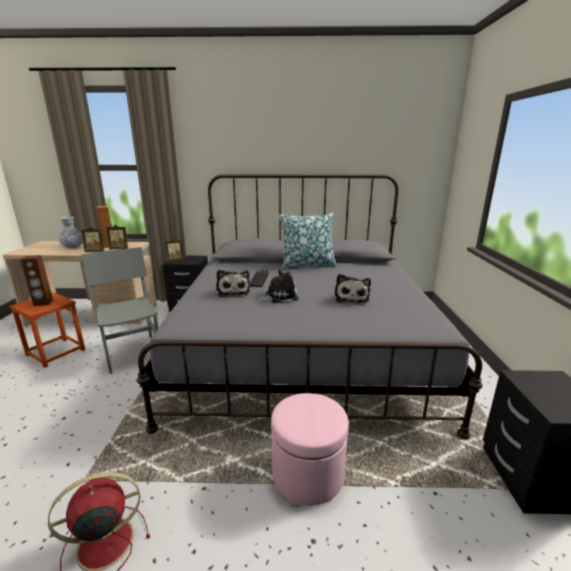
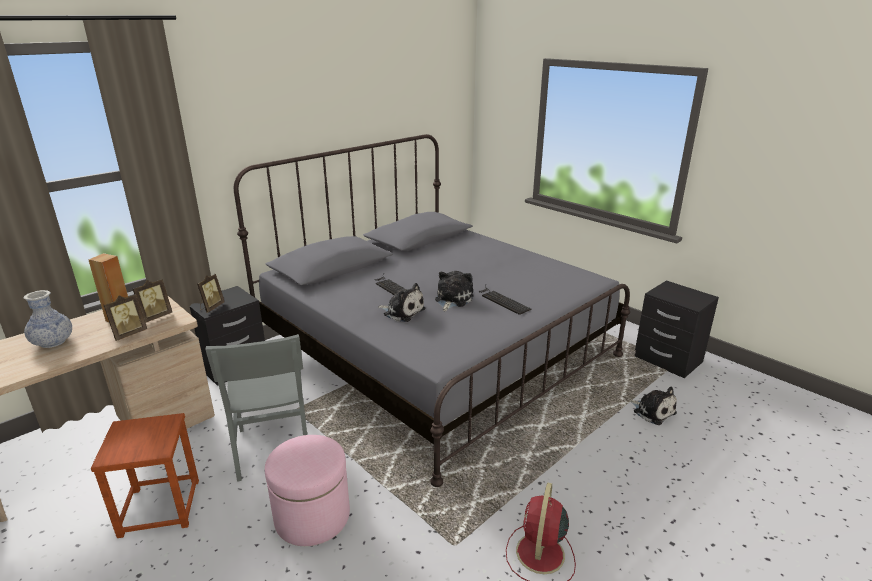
camera: 45 degrees left, 5 degrees up
(43, 303) = (142, 437): brown speaker -> none
(132, 353) = (273, 447): grey chair -> grey chair turned 120 degrees counterclockwise
(307, 265) = (403, 258): pillow -> none
(308, 473) = (579, 430): pink ottoman -> pink ottoman (312, 516)
(312, 310) = (501, 300): none -> keyboard
(351, 297) = (504, 277): plush toy -> plush toy (652, 411)

